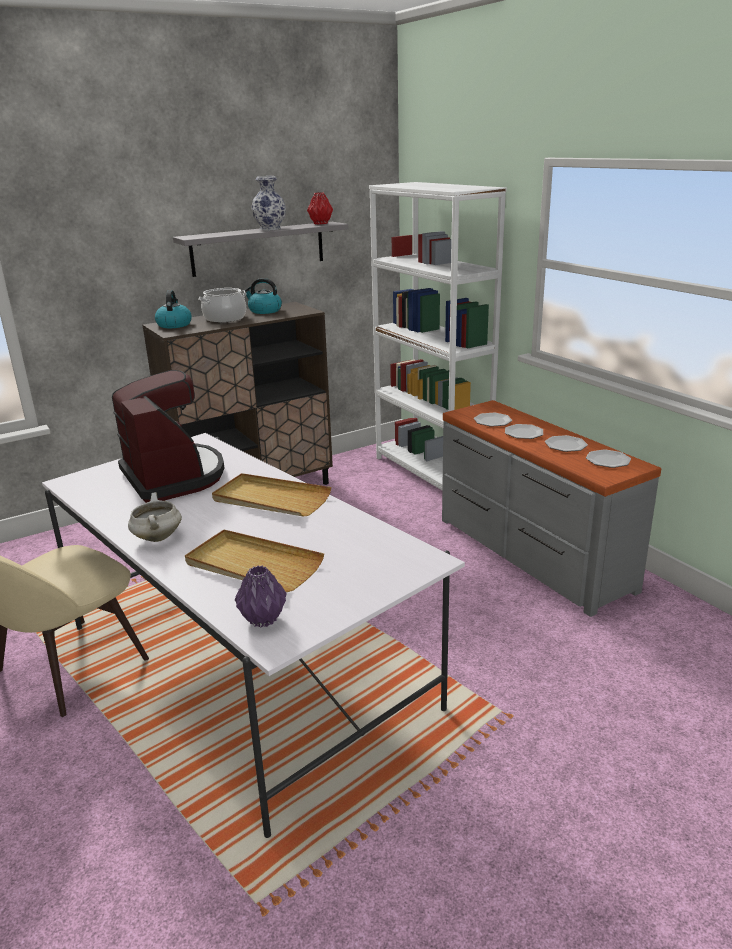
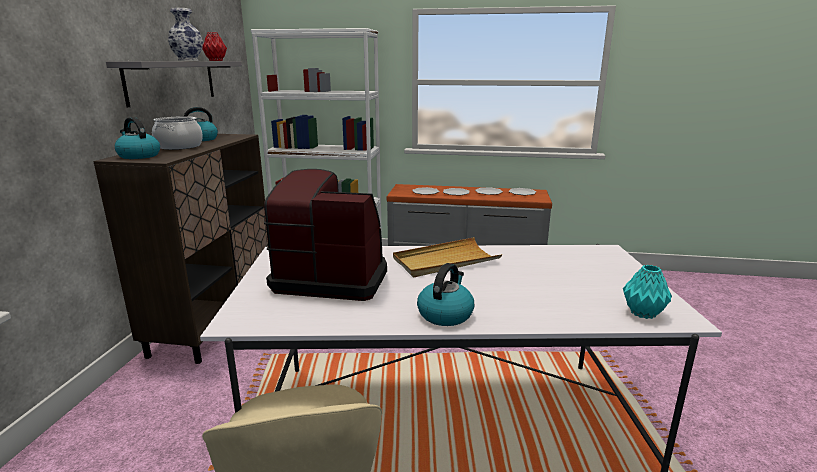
camera: 50 degrees left, 5 degrees down
(157, 537) = (445, 314): white cooking pot -> kettle
(253, 565) = (550, 294): beige tray -> none
(264, 619) = (643, 313): purple vase -> turquoise vase

